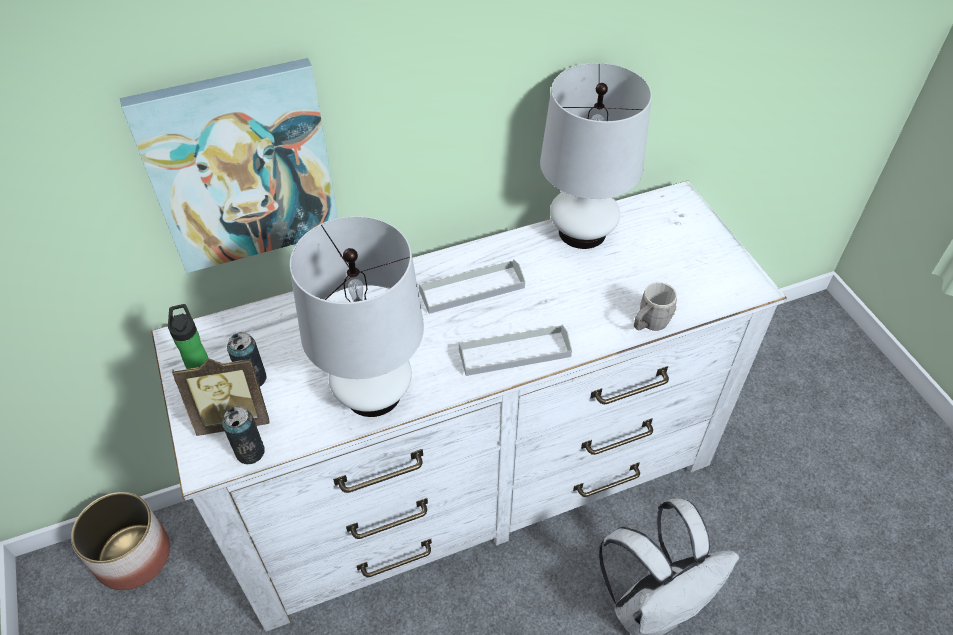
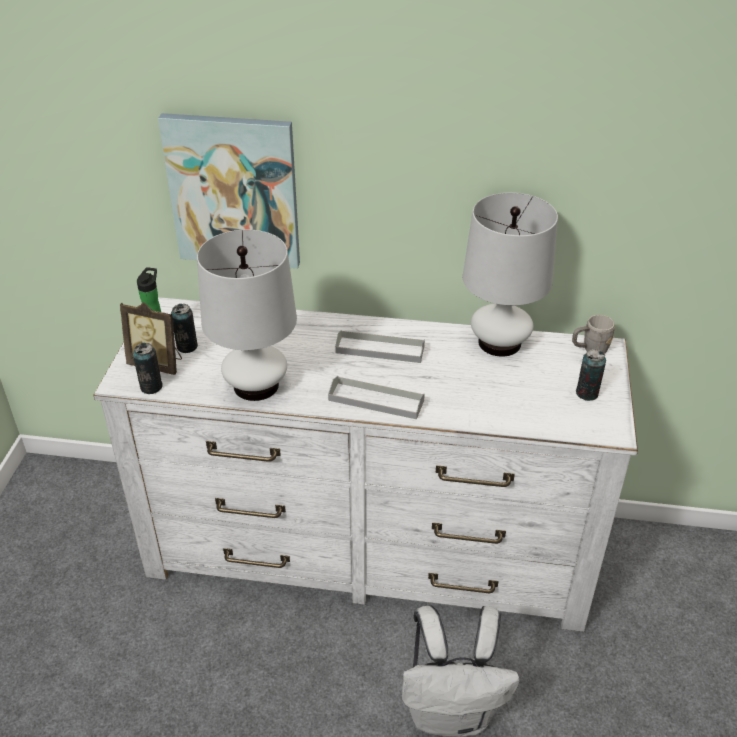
camera: 30 degrees right, 10 degrees down
(134, 556) = (96, 486): planter -> none
(649, 324) = (498, 422): grey mug -> grey mug (590, 349)
(701, 255) = (587, 393): none -> can

